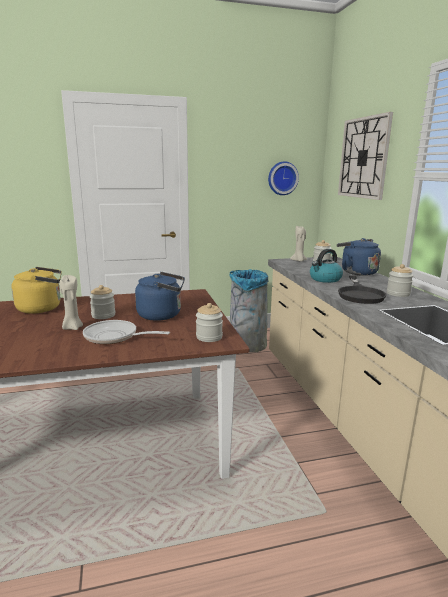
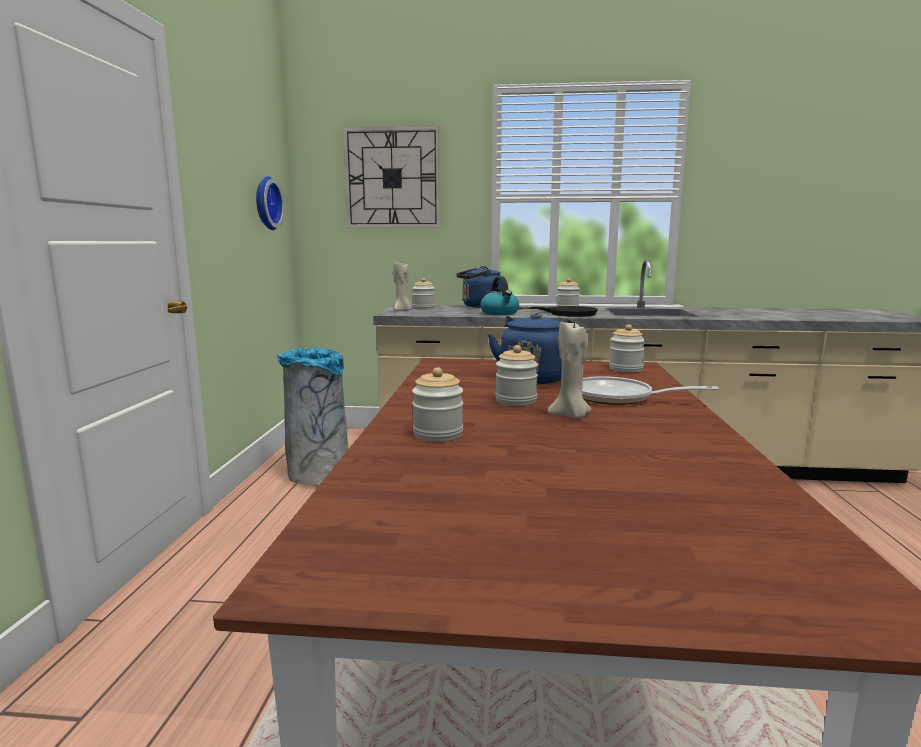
camera: 70 degrees left, 5 degrees down
(42, 308) = (438, 434): yellow kettle -> jar
(115, 337) = (618, 398): frying pan -> frying pan turned 75 degrees clockwise

